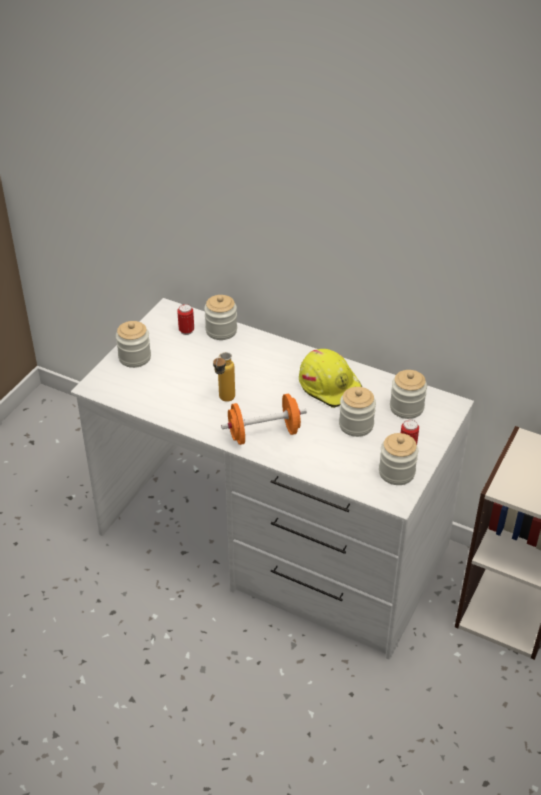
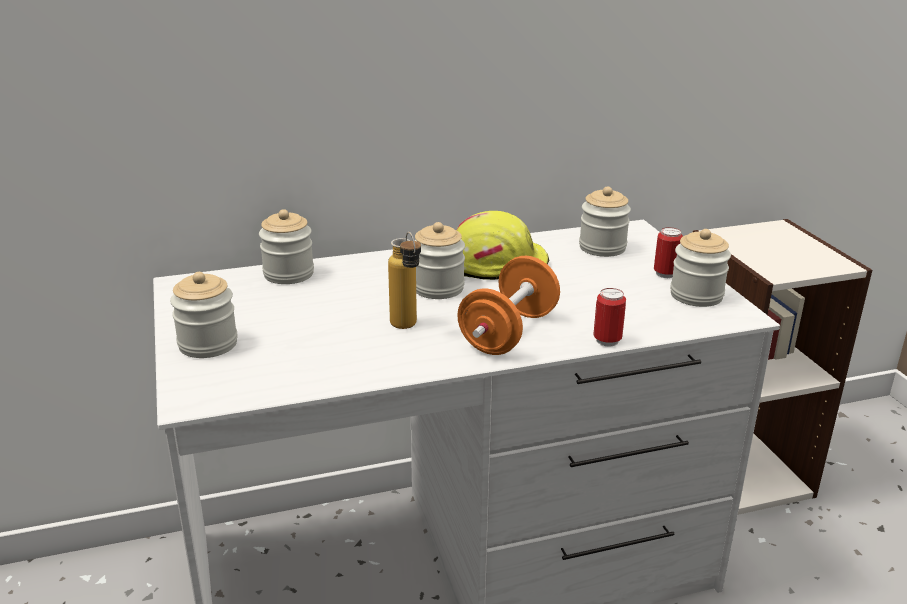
camera: 45 degrees left, 15 degrees down
(186, 331) = (241, 291): can -> can (607, 341)
(356, 425) = (585, 280): jar -> jar (438, 288)

